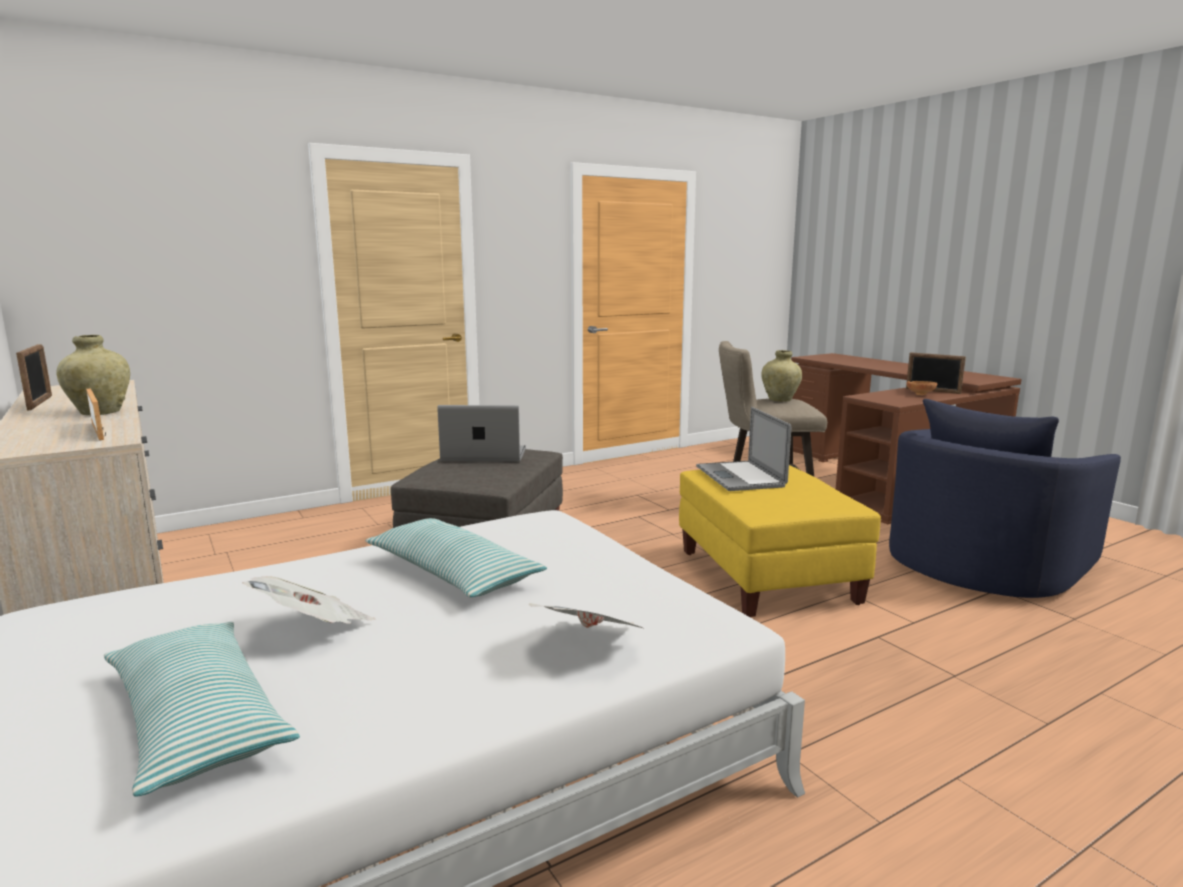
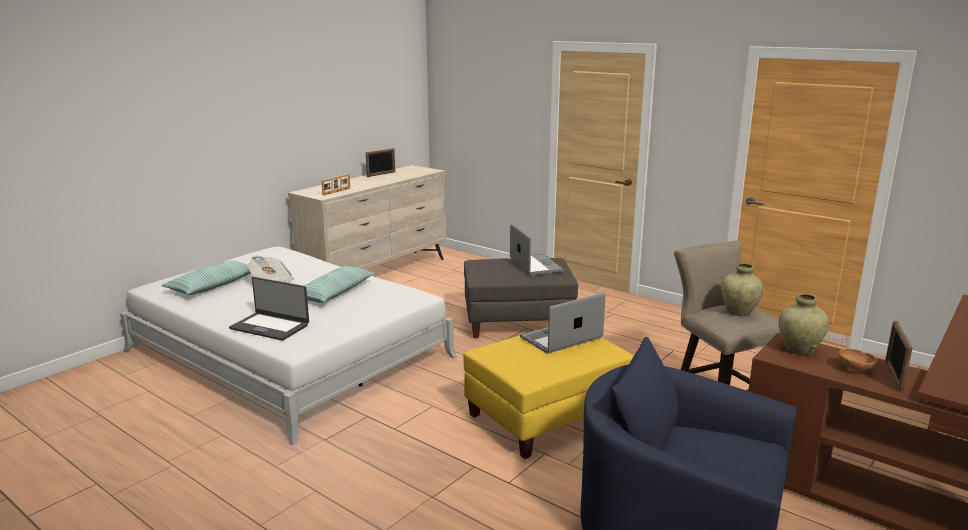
camera: 70 degrees right, 5 degrees up
(100, 412) = (369, 184): beige vase -> beige vase (799, 350)
(591, 645) = (270, 326): newspaper -> laptop

